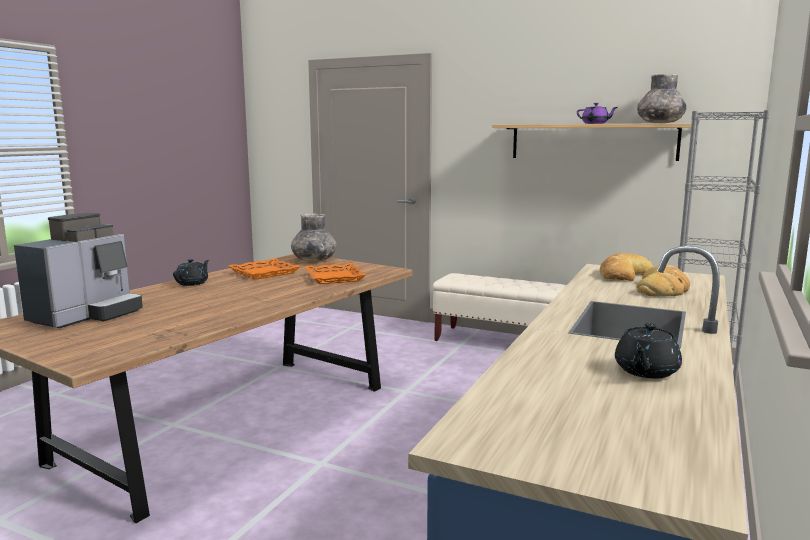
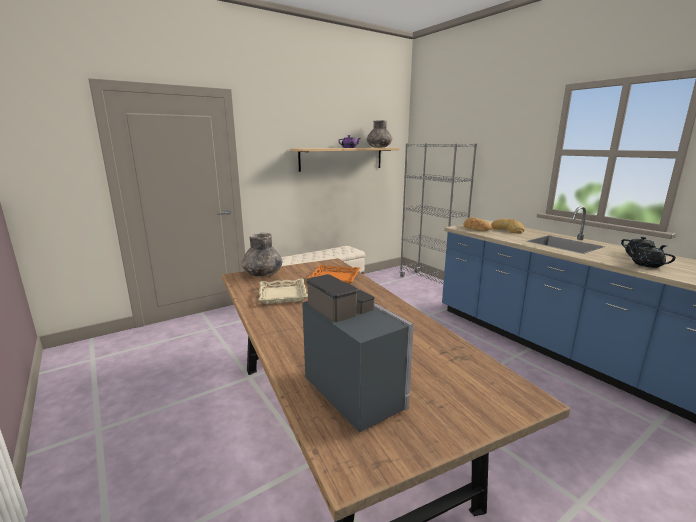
camera: 60 degrees left, 5 degrees up
(193, 283) = (279, 325): black teapot -> black teapot (646, 264)
(264, 273) = (282, 295): orange tray -> beige tray

